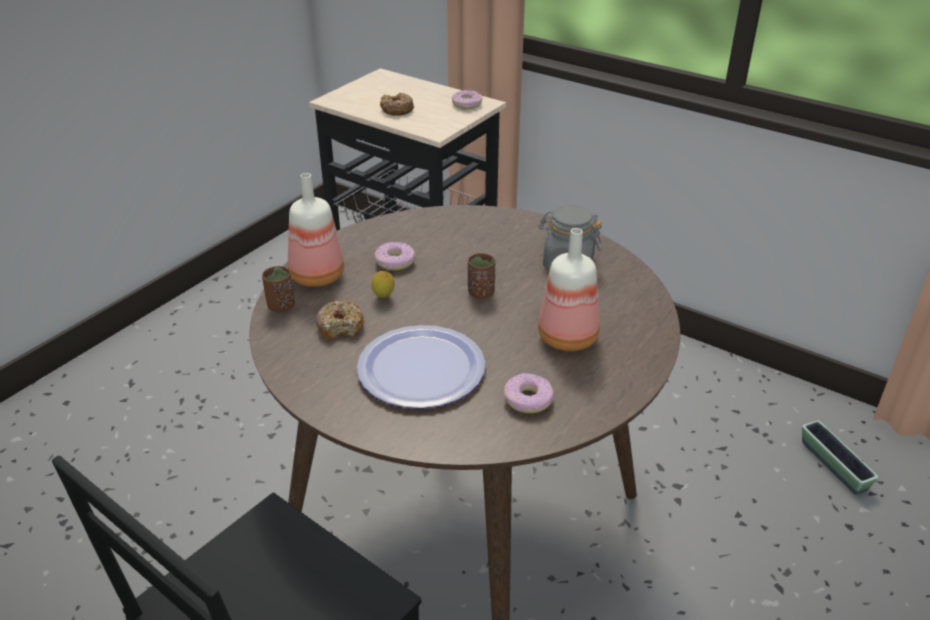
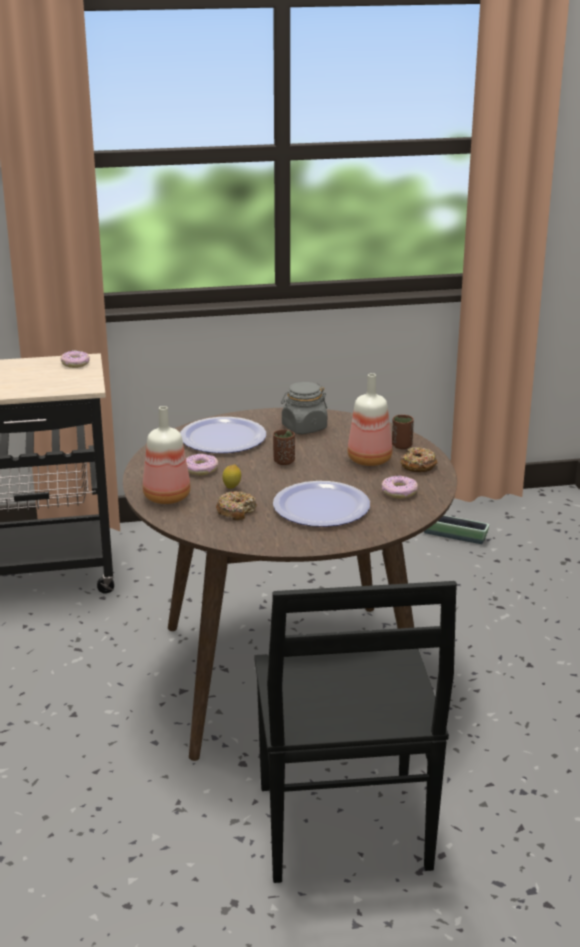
camera: 45 degrees left, 10 degrees down
(281, 306) = (177, 520): brown cup -> brown cup (401, 446)
(397, 110) = (28, 384): donut -> donut (418, 466)
(474, 236) = (223, 437): none -> plate

